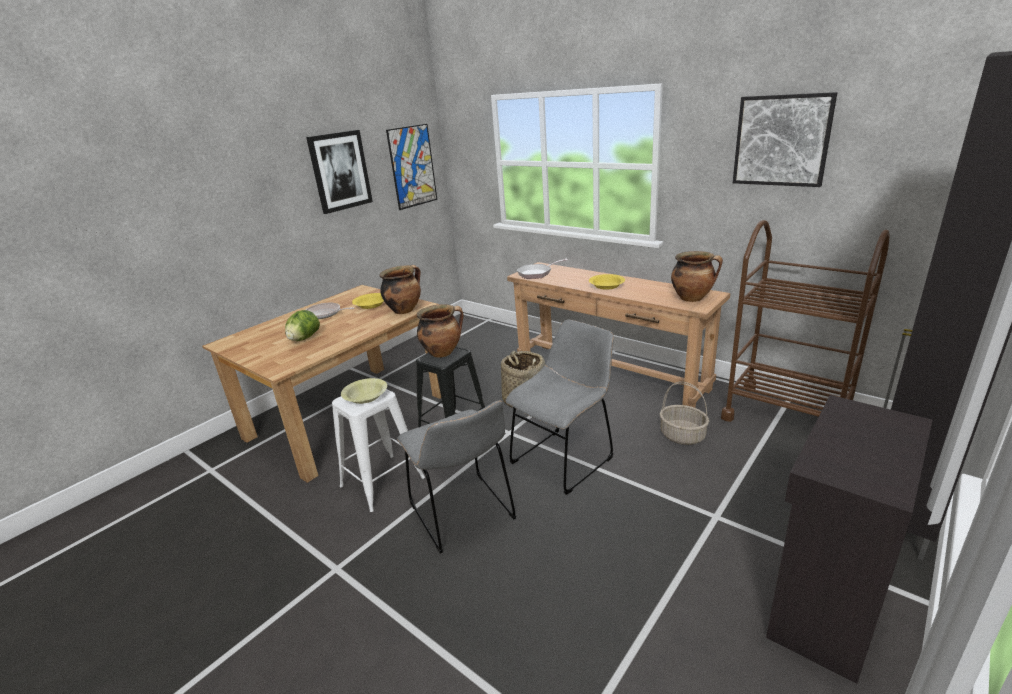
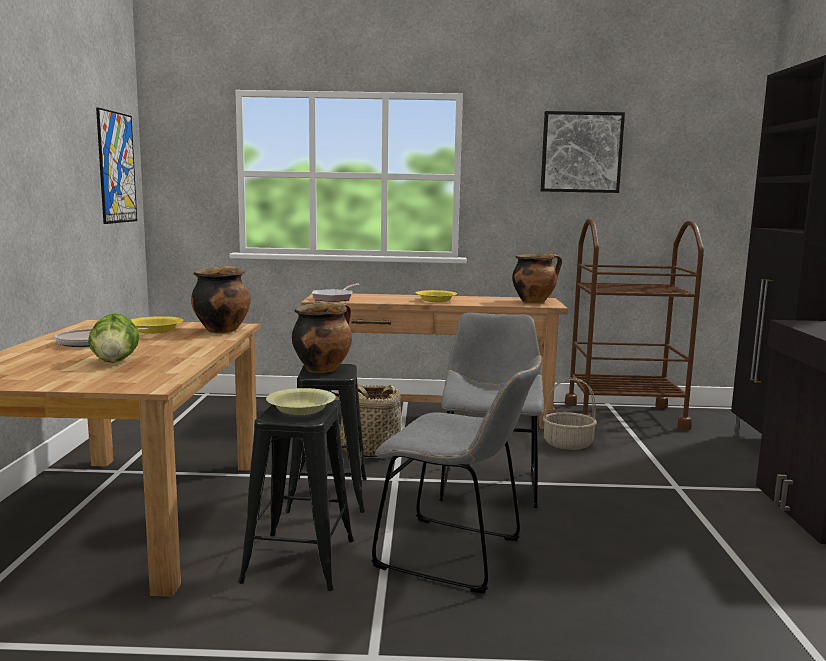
camera: 40 degrees left, 15 degrees down
(340, 171) = (52, 146): picture -> none
(382, 482) = (299, 560): white stool -> black stool

